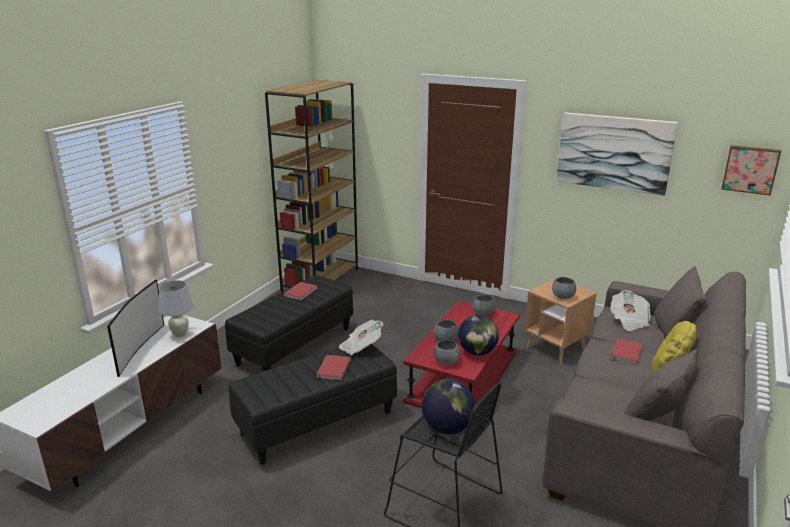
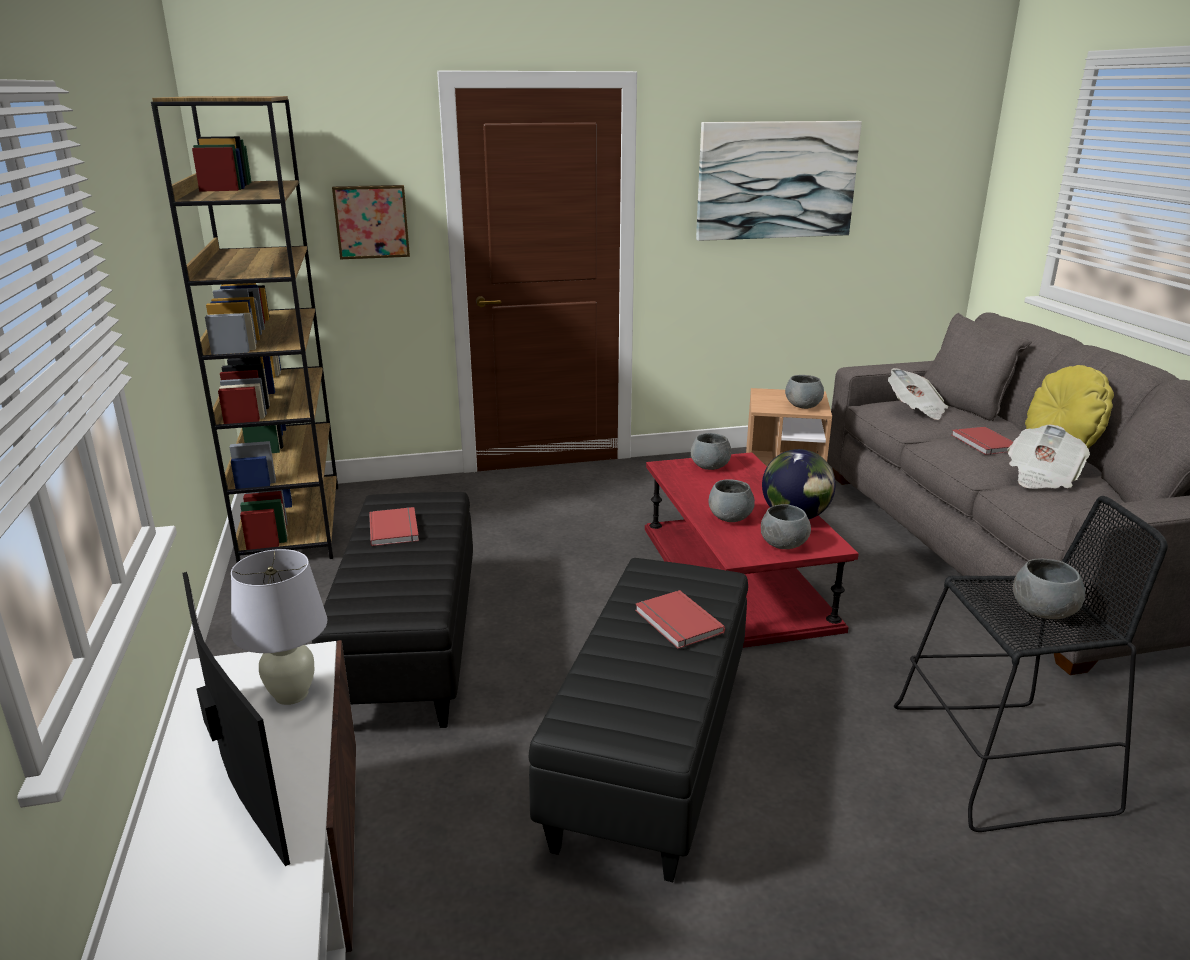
camera: 40 degrees left, 0 degrees up
(361, 347) = (656, 571): newspaper -> newspaper (1041, 477)
(447, 427) = (1042, 612): globe -> grey bowl
(750, 169) = (943, 179): picture -> picture (371, 221)

